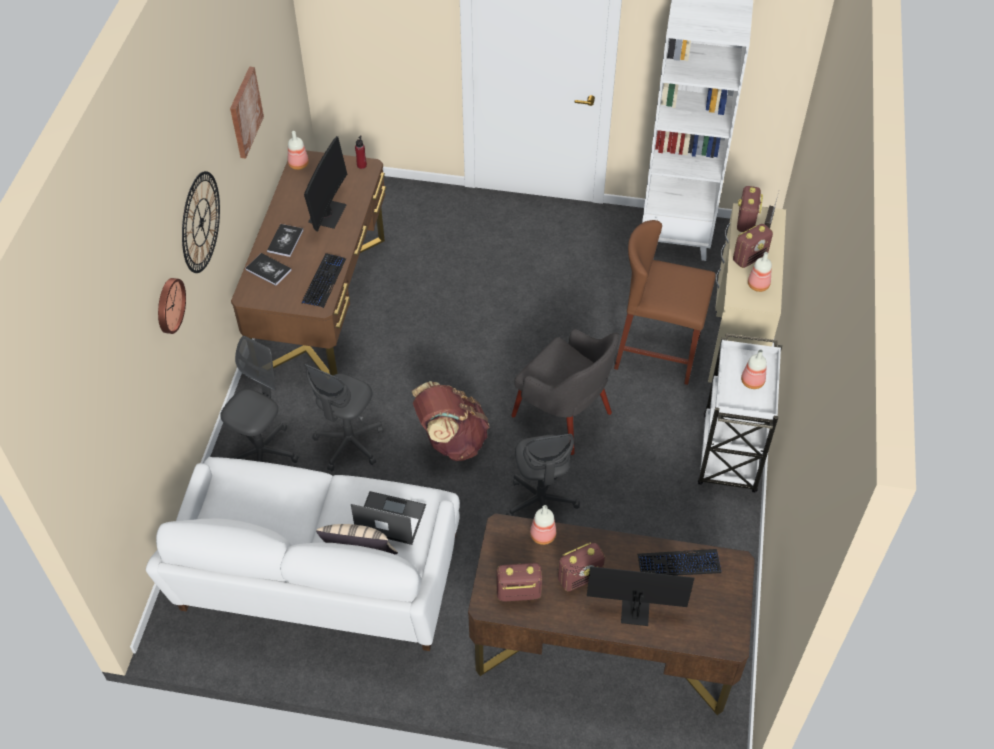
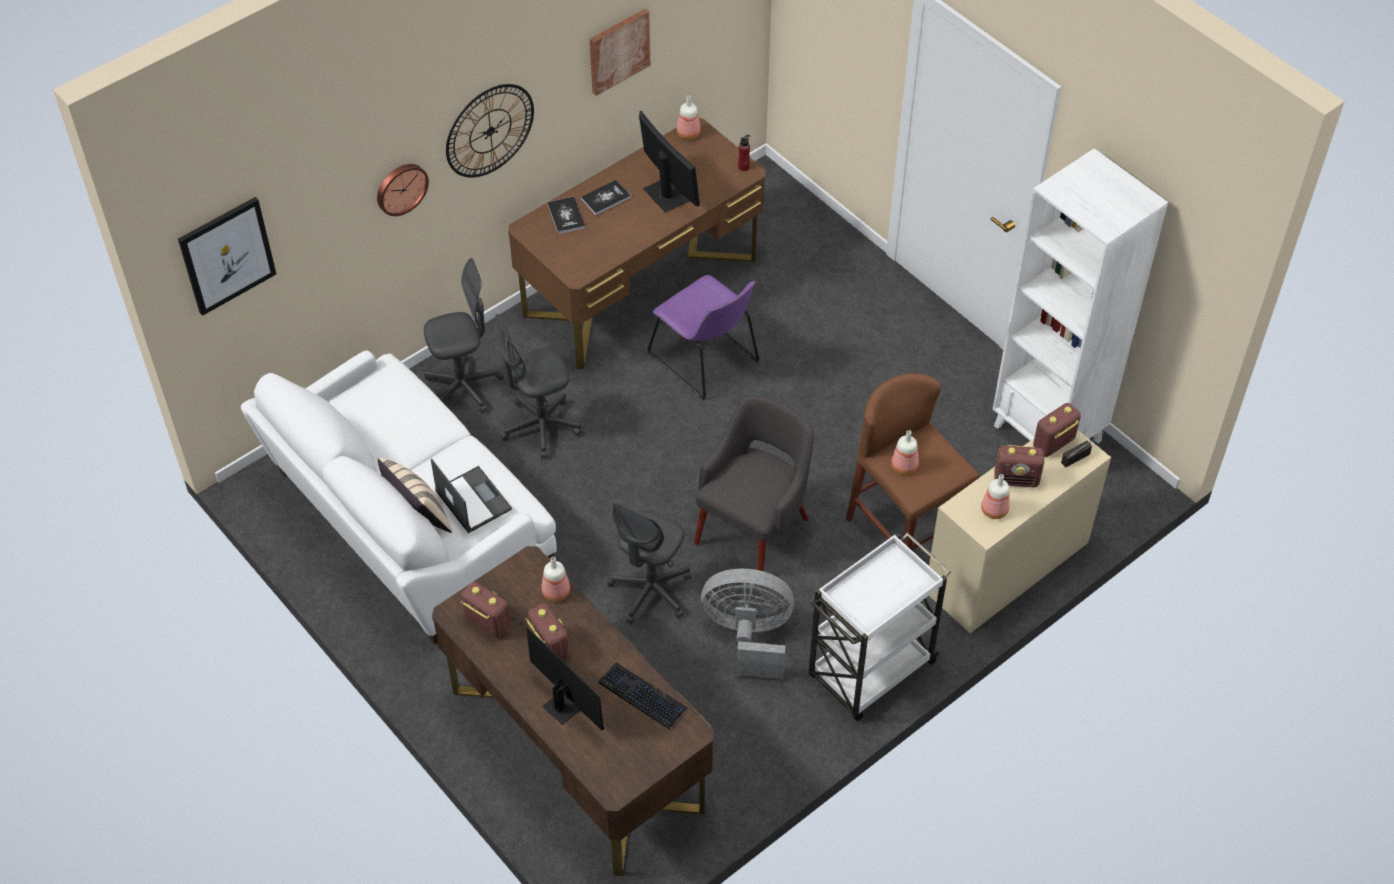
camera: 40 degrees right, 0 degrees up
(91, 438) = (227, 255): none -> picture
(324, 281) = (602, 255): keyboard -> none
(327, 214) = (666, 195): monitor -> monitor turned 90 degrees counterclockwise
(418, 325) = (706, 360): none -> purple chair
(451, 440) = (629, 483): brown backpack -> none
(563, 415) = (753, 529): grey armchair -> grey armchair turned 135 degrees counterclockwise
(580, 577) = (549, 646): radio -> radio turned 135 degrees counterclockwise
(634, 487) = (748, 636): none -> grey fan
(751, 381) = (885, 591): bottle -> bottle (904, 465)

